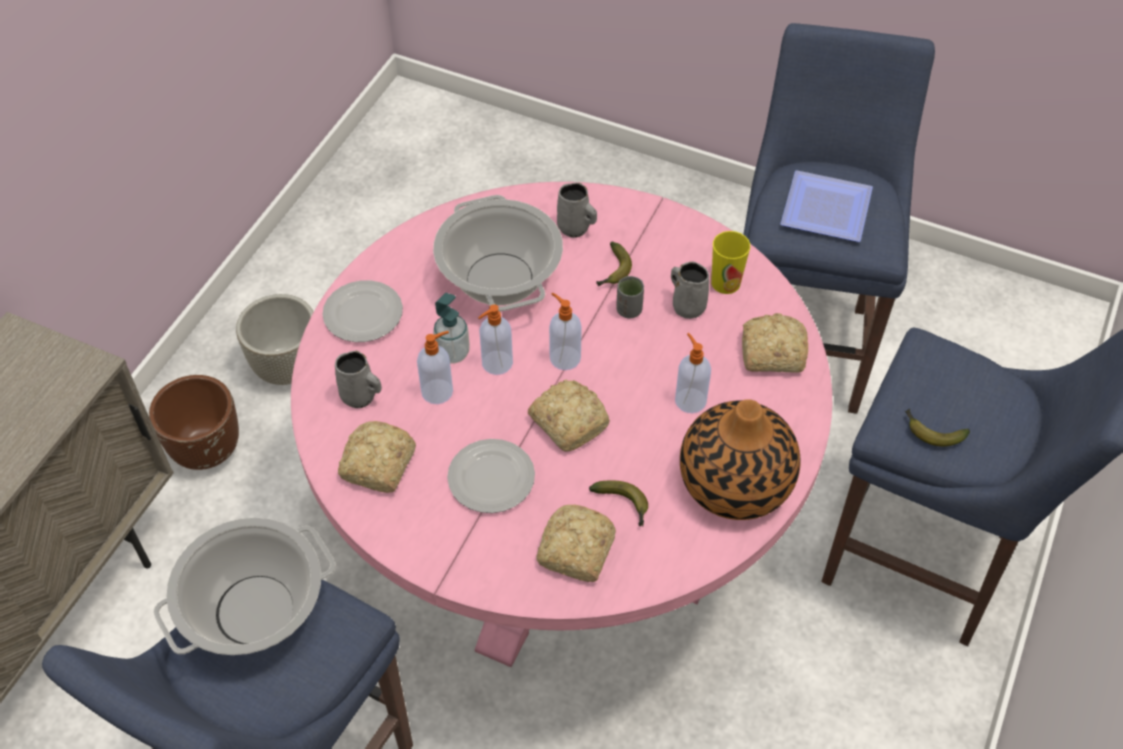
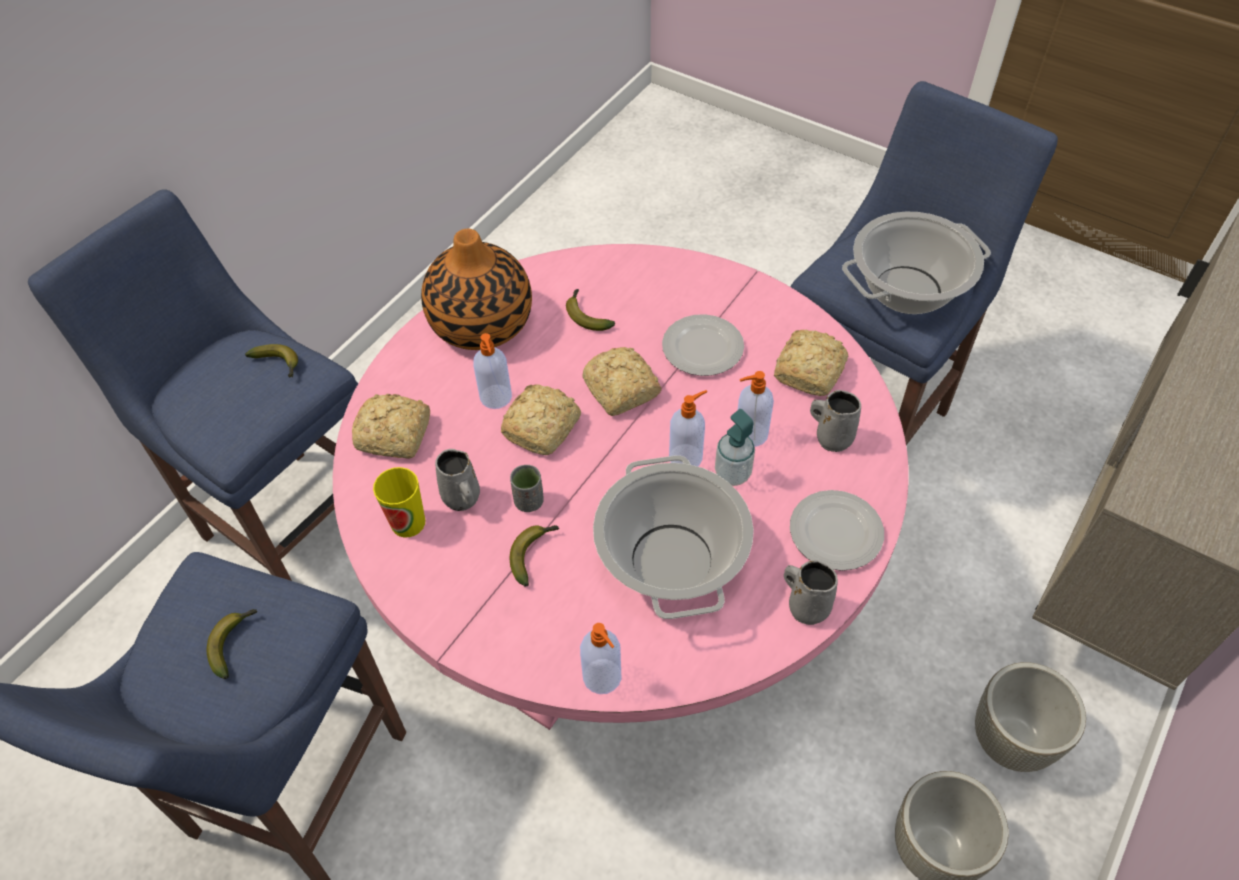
camera: 170 degrees left, 0 degrees up
(206, 449) = (1010, 741): brown planter -> grey planter
(564, 357) = (613, 455): soap dispenser -> soap dispenser (603, 678)
(575, 228) = (566, 623): grey mug -> grey mug (806, 606)
(575, 551) = (636, 286): bread -> bread (543, 427)
(823, 207) = (234, 642): plate -> banana

